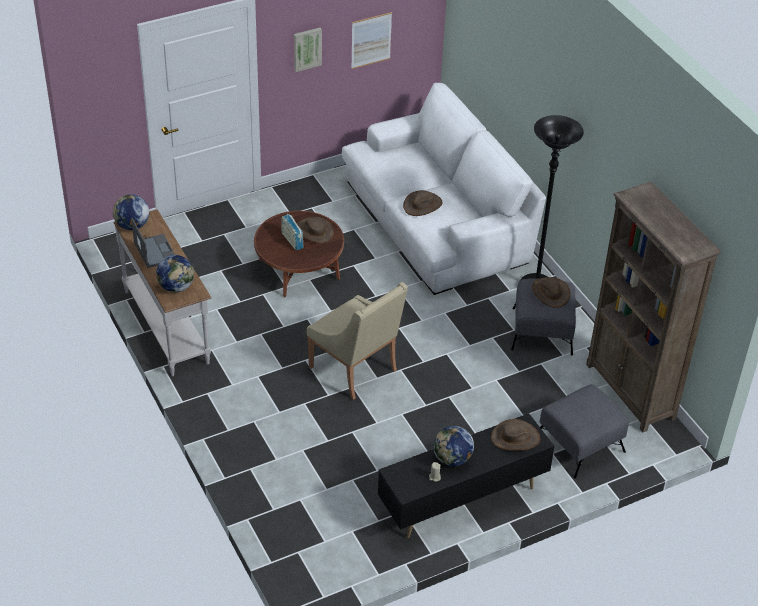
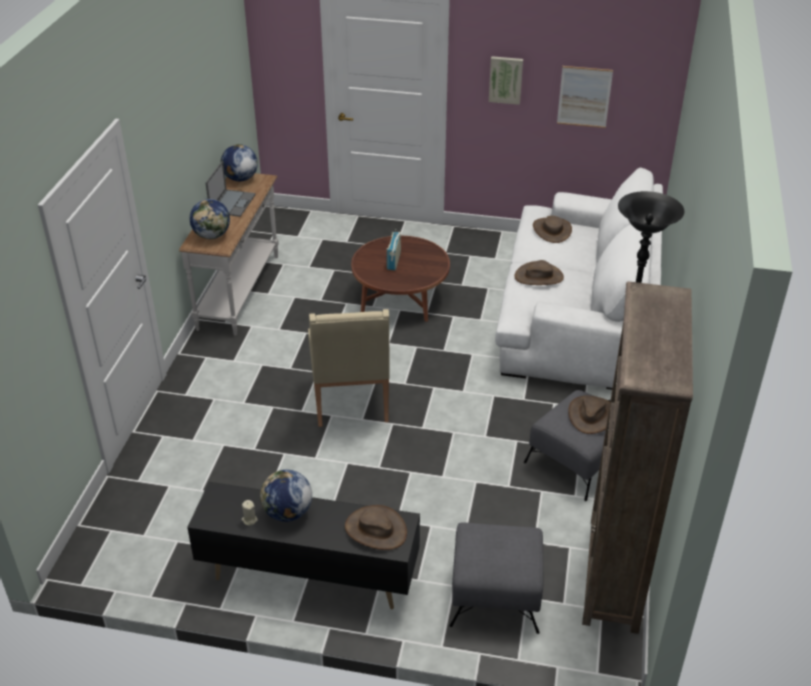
camera: 40 degrees right, 5 degrees down
(314, 231) = (423, 262): brown hat -> brown hat (552, 230)

